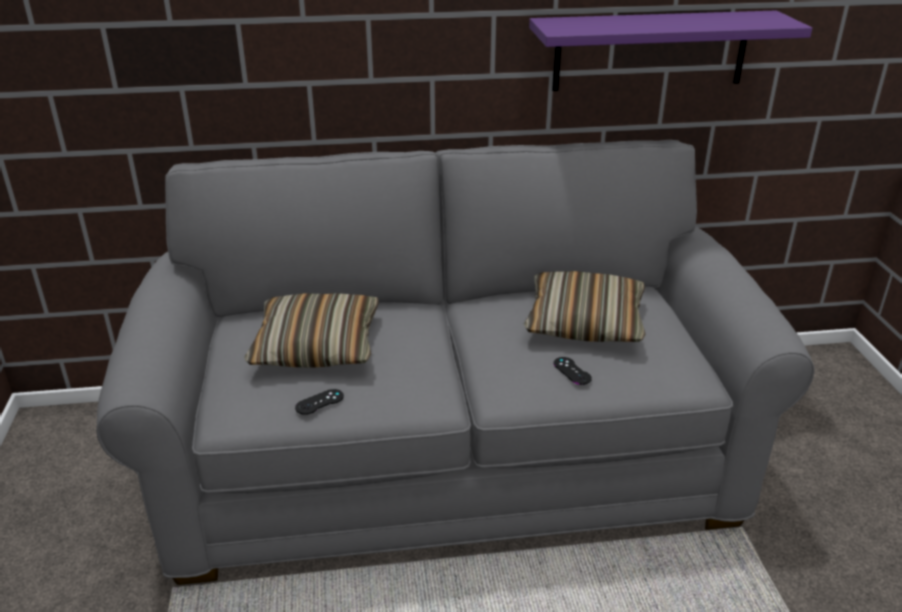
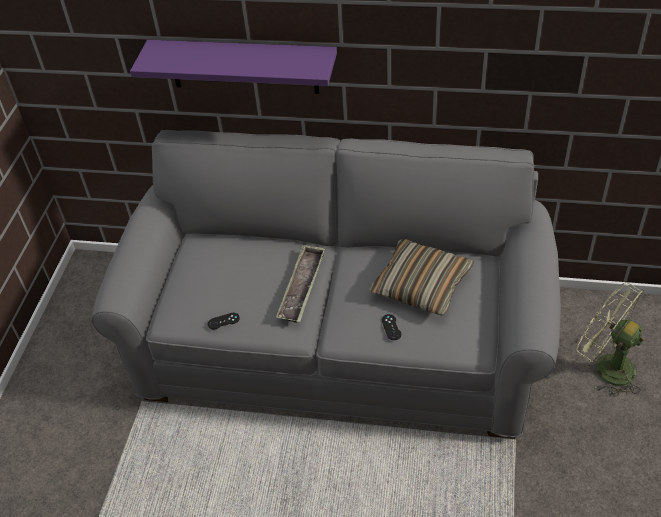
camera: 20 degrees right, 15 degrees up
(316, 346) = (236, 274): pillow -> none
(421, 346) = (302, 287): none -> tray
(650, 51) = (514, 81): purple shelf -> purple shelf (243, 66)
(797, 425) = (605, 366): none -> green fan

